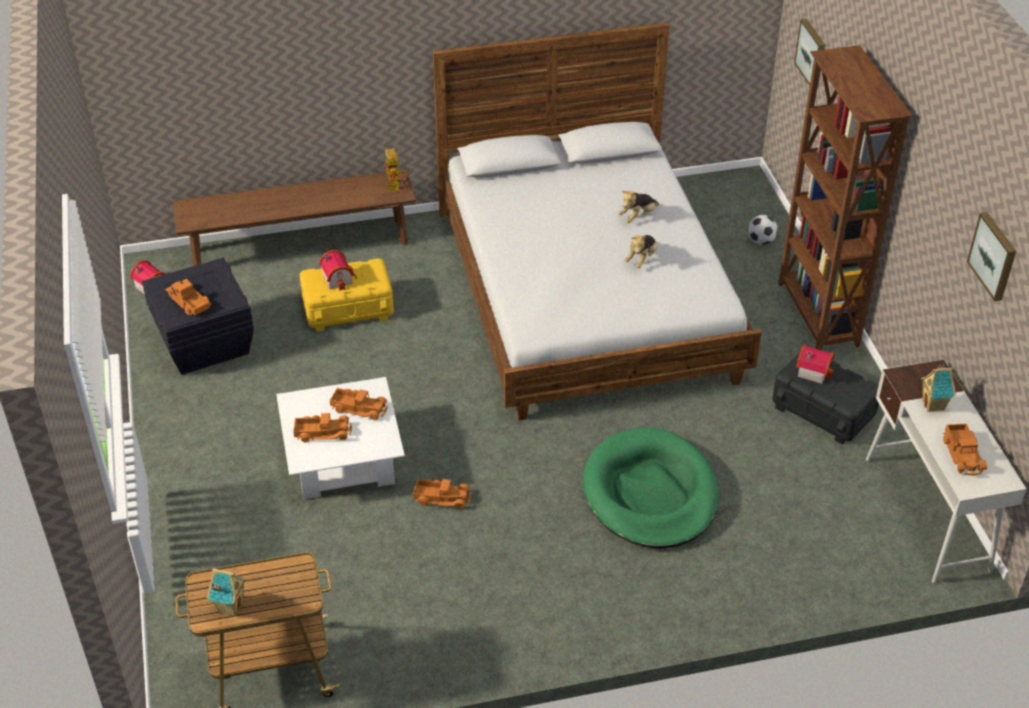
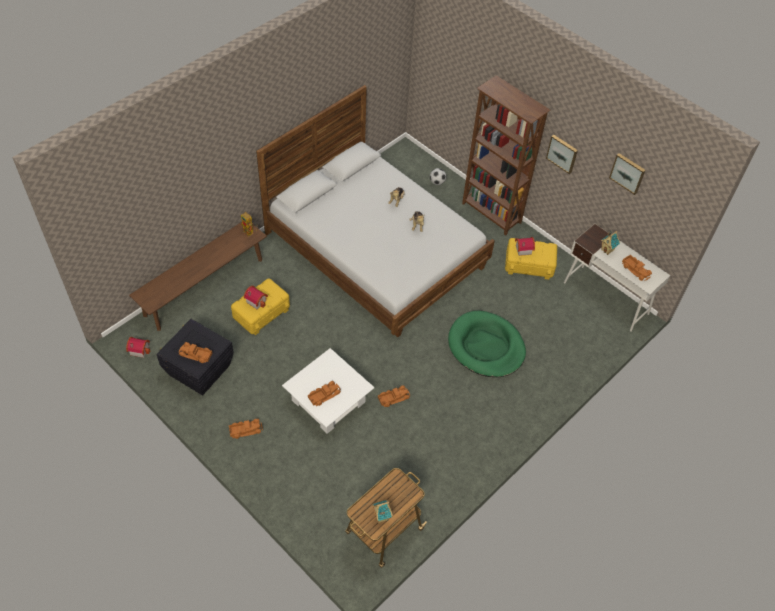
camera: 35 degrees left, 10 degrees up
(359, 408) = (331, 372): toy truck -> toy truck (245, 430)
(812, 53) = (447, 78): picture -> picture (562, 153)
(822, 410) = (529, 265): black storage box -> yellow storage box

